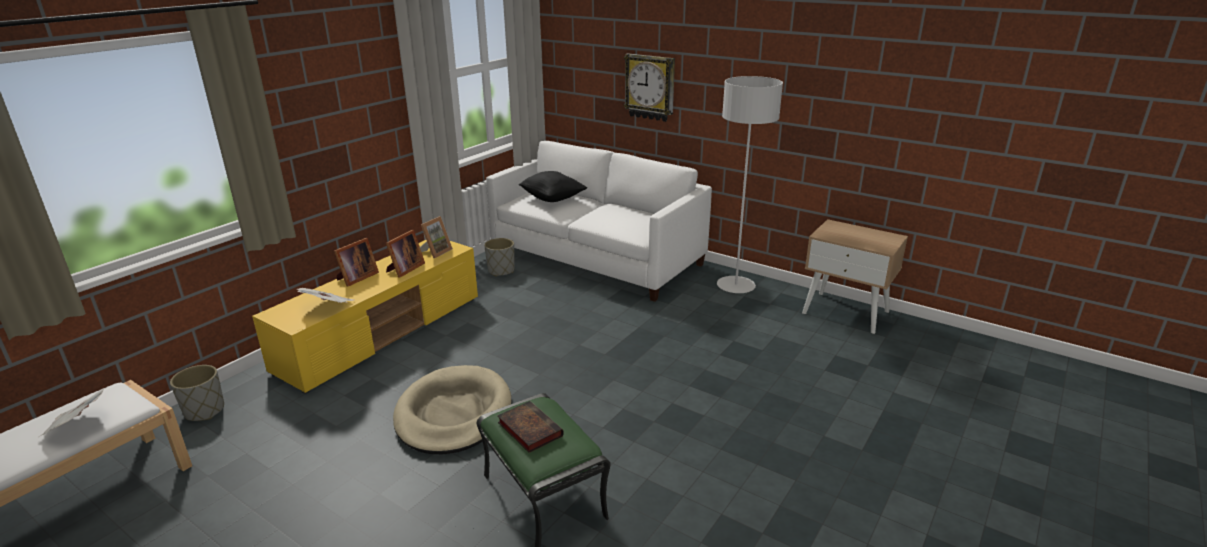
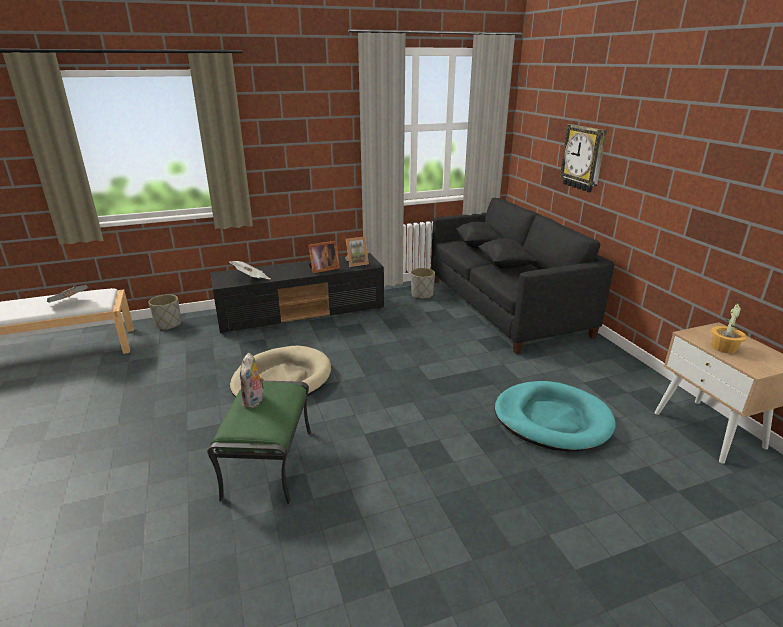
camera: 35 degrees right, 0 degrees up
(356, 278) = (289, 266): picture frame -> none
(383, 333) = (302, 312): yellow tv stand -> black tv stand
(528, 429) = (254, 401): book -> plush toy
(597, 258) = (505, 306): white sofa -> black sofa
(603, 213) = (505, 265): none -> black pillow
(735, 286) = (607, 366): grey floor lamp -> none
(740, 348) = (552, 419): none -> turquoise dog bed
(851, 238) = (723, 348): none -> potted plant

